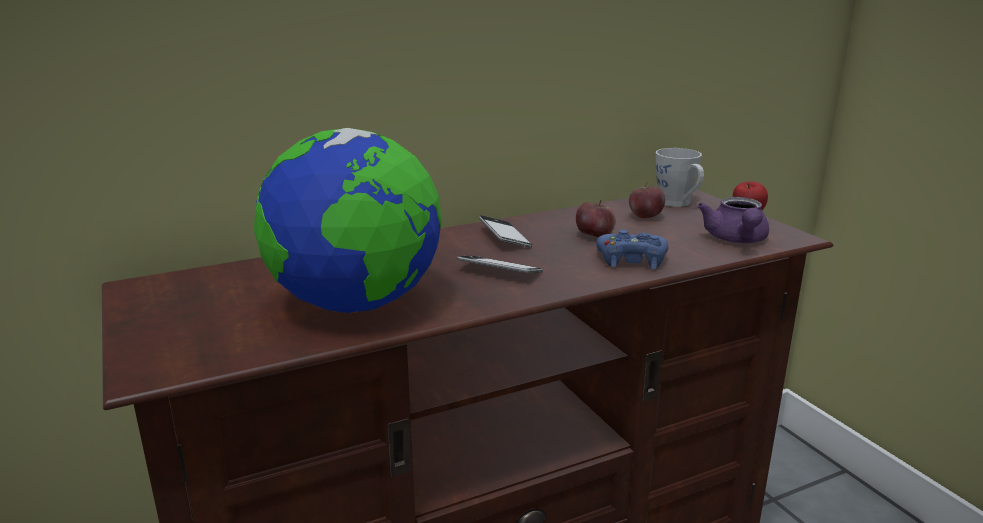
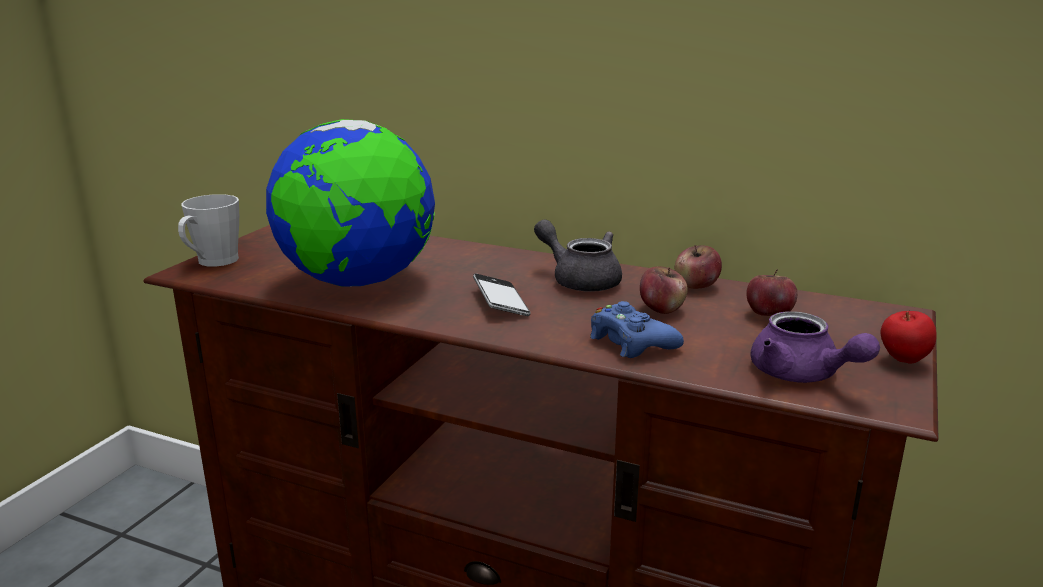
camera: 50 degrees right, 0 degrees up
(504, 237) = (580, 280): phone -> grey teapot
(573, 215) = (696, 285): none -> apple
(678, 203) = (852, 317): grey mug -> grey mug (212, 262)
(736, 240) = (802, 375): purple teapot -> purple teapot turned 90 degrees counterclockwise

